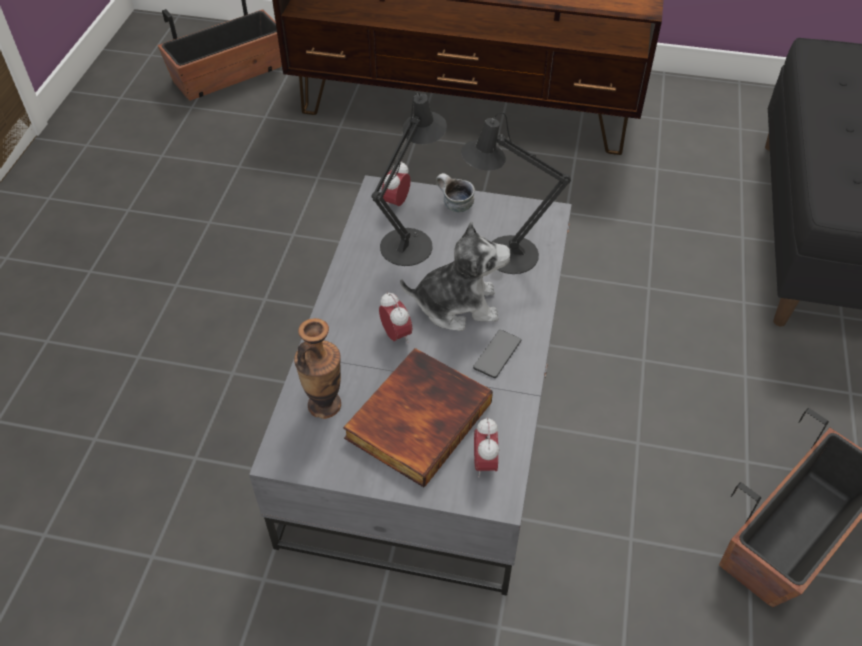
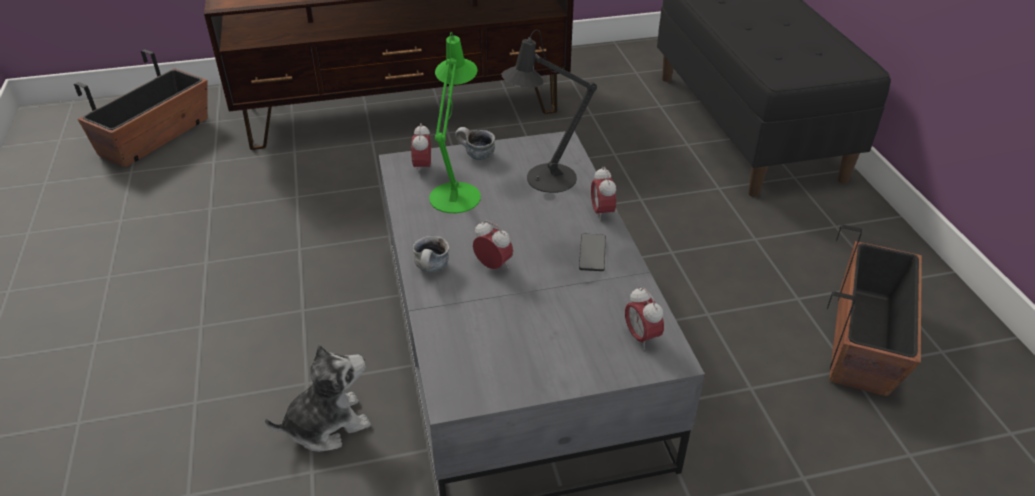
camera: 25 degrees left, 10 degrees down
(324, 405) = (465, 341): vase -> none
(339, 319) = (432, 270): none -> mug
(411, 242) = (456, 192): black table lamp -> green table lamp
(417, 418) = (557, 323): book -> none
(457, 305) = (531, 227): plush toy -> plush toy (327, 424)
(536, 312) = (602, 213): none -> alarm clock

